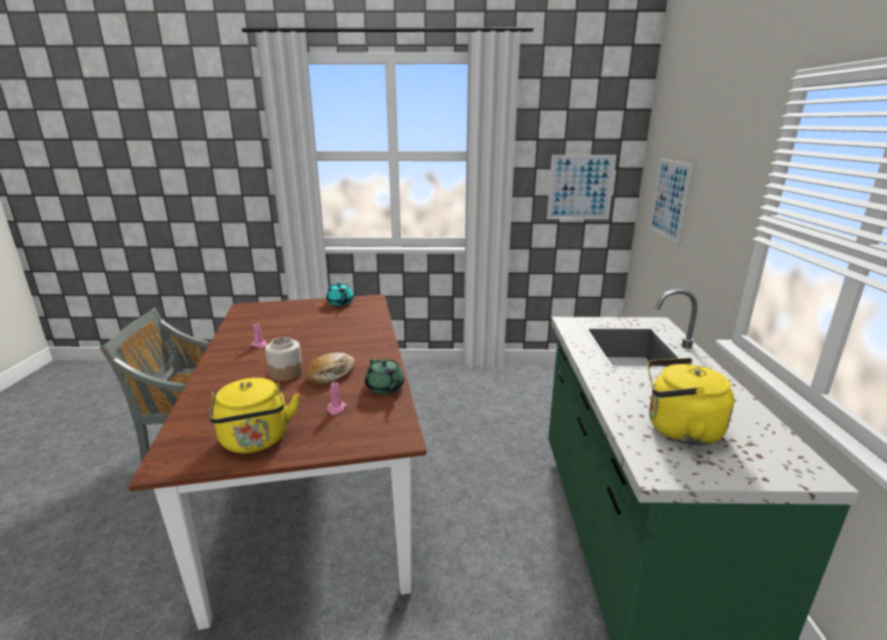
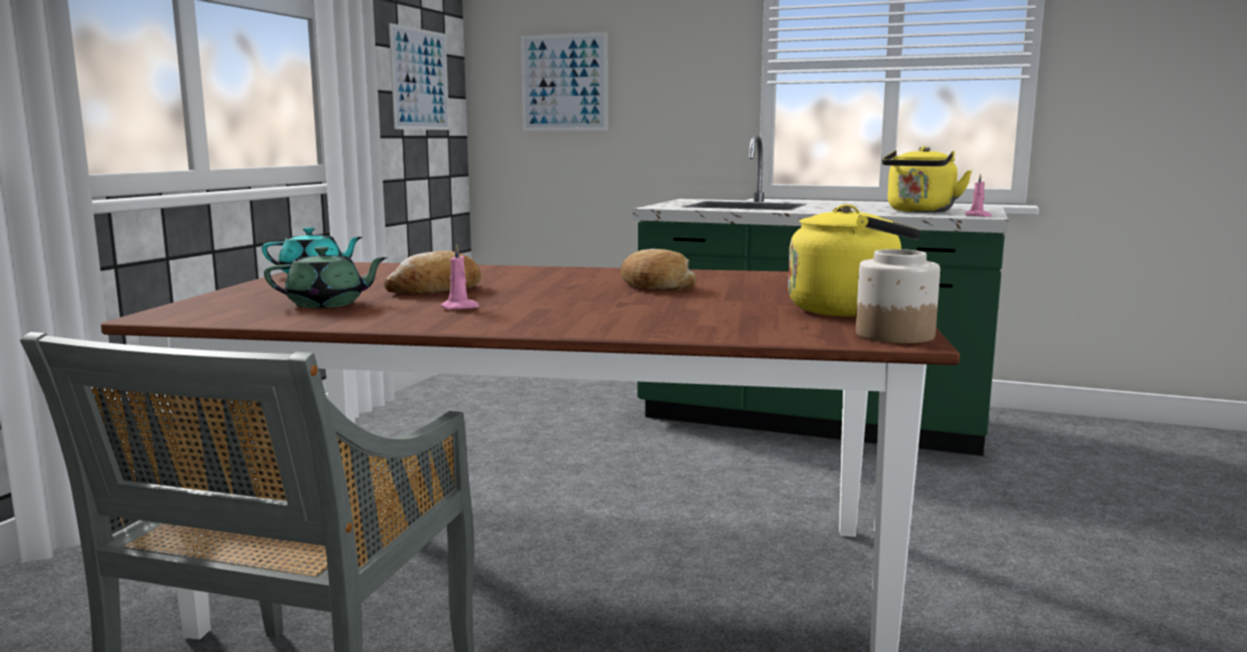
camera: 70 degrees left, 10 degrees down
(286, 373) = (622, 299): jar -> jar (893, 335)
(305, 331) = (436, 290): none -> bread
(336, 409) = (773, 287): pink candle -> pink candle (978, 216)
(385, 388) = (725, 274): green teapot -> green teapot (327, 304)

